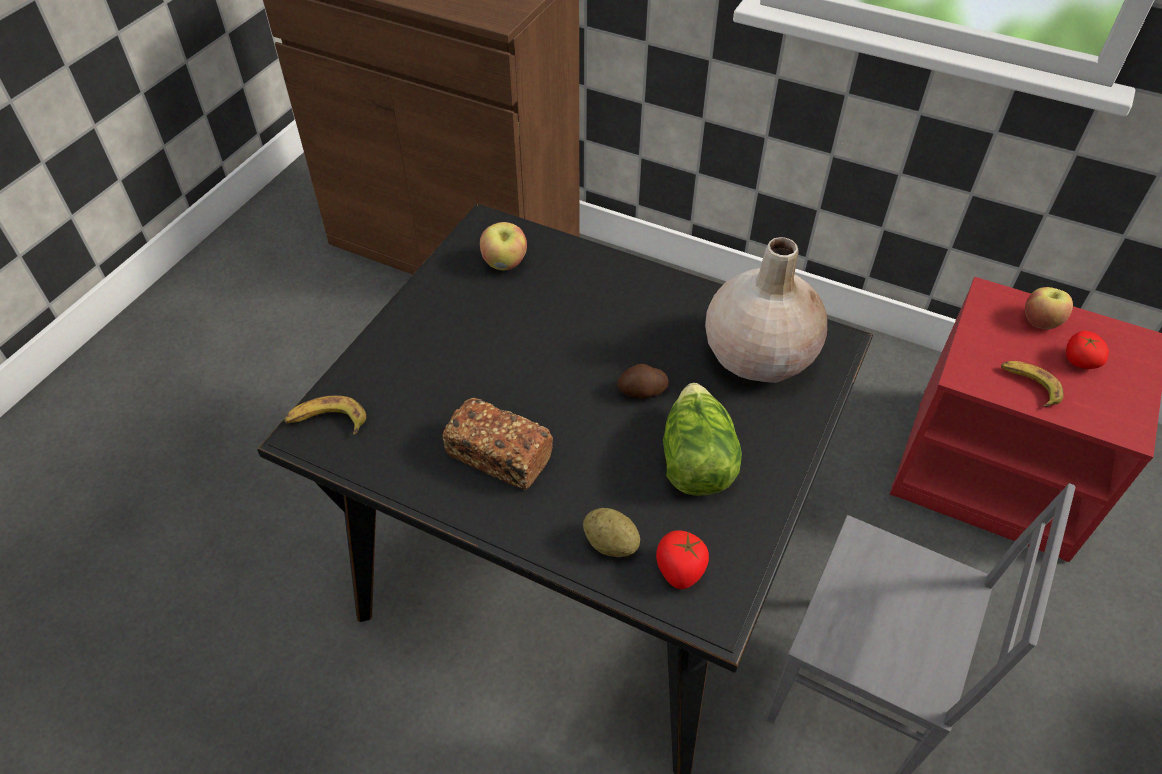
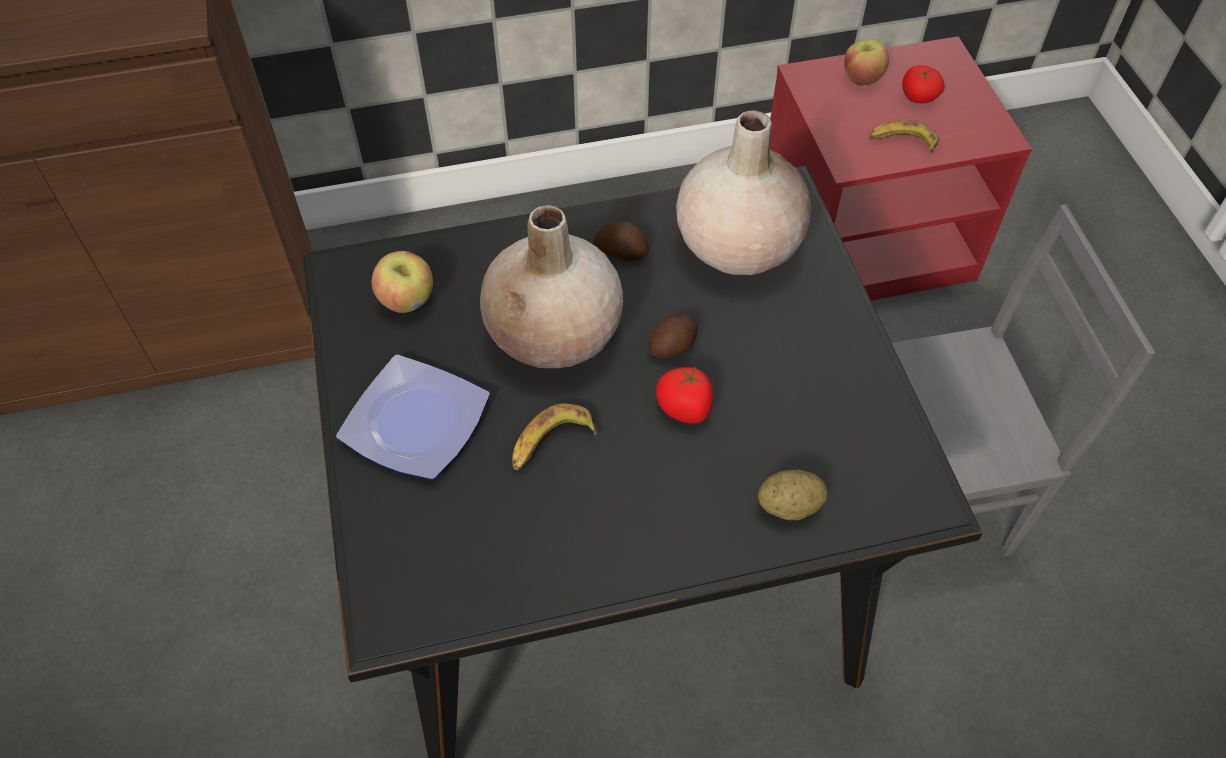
camera: 40 degrees left, 5 degrees up
(327, 421) = (397, 591): banana -> banana (550, 443)
(437, 334) = (415, 420): none -> plate
(498, 456) = (609, 499): bread -> none
(571, 337) = (555, 335): none -> beige vase
(671, 312) = (622, 251): none -> potato
(680, 570) = (866, 486): tomato -> tomato (685, 408)
(695, 459) = (780, 378): lettuce -> none

